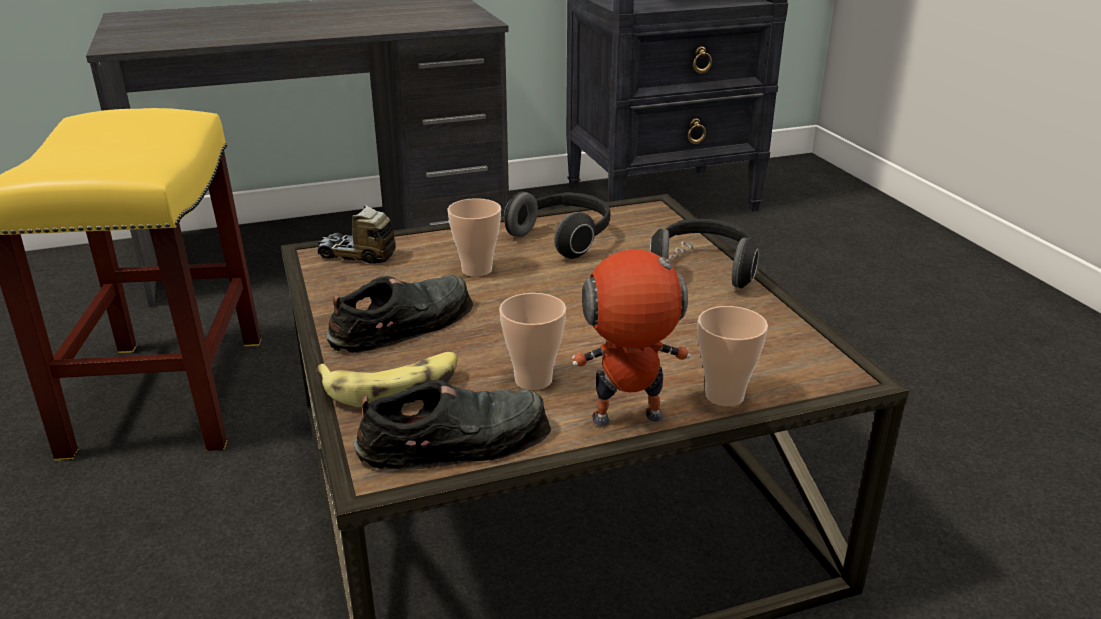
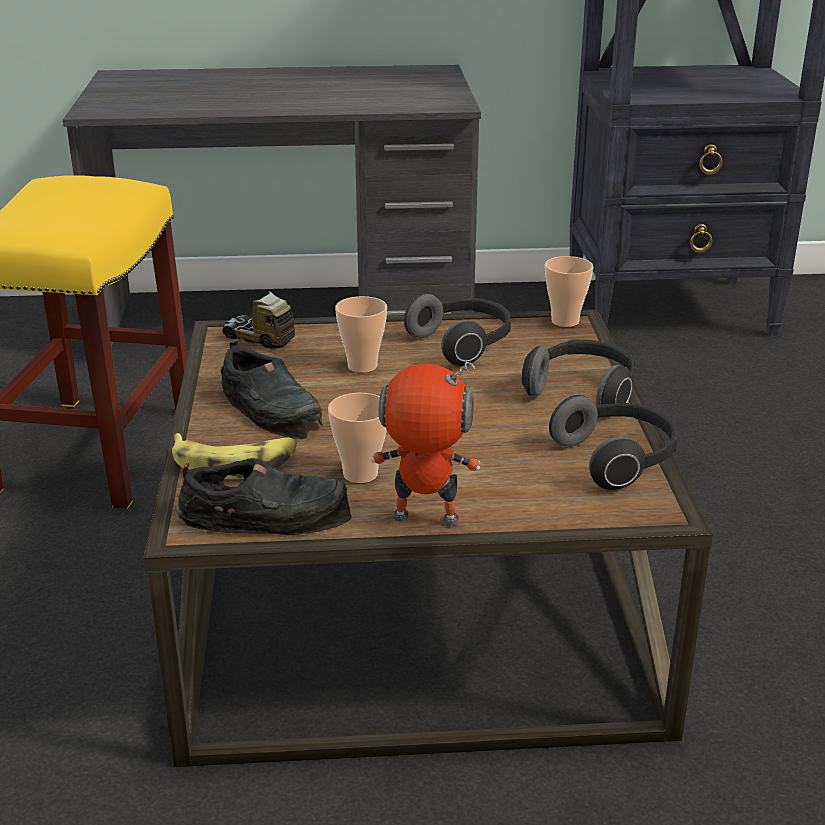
camera: 15 degrees right, 0 degrees up
(404, 323) = (271, 408): black shoe -> black shoe turned 75 degrees clockwise
(724, 396) = (526, 513): cup -> cup (565, 321)
(774, 329) = (617, 460): none -> headphones

